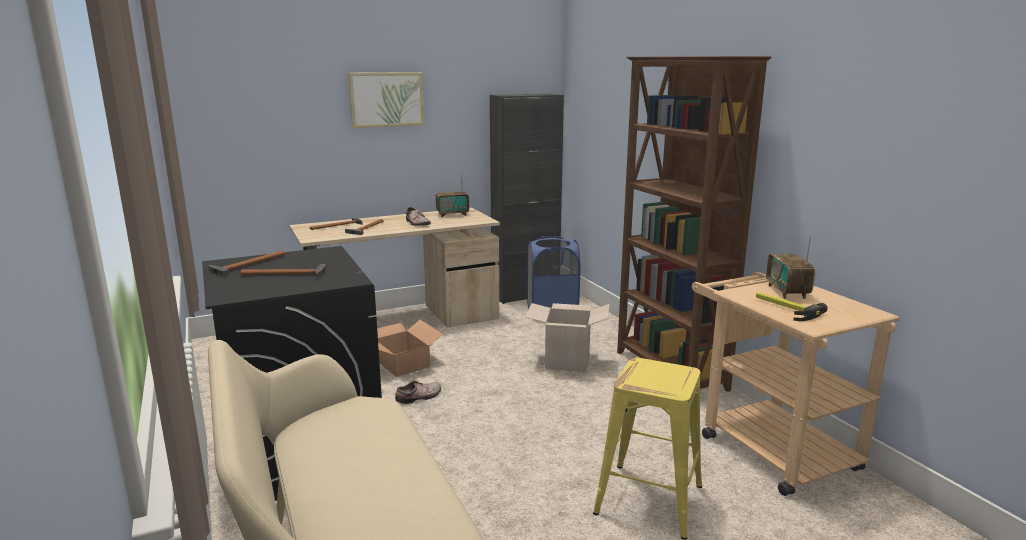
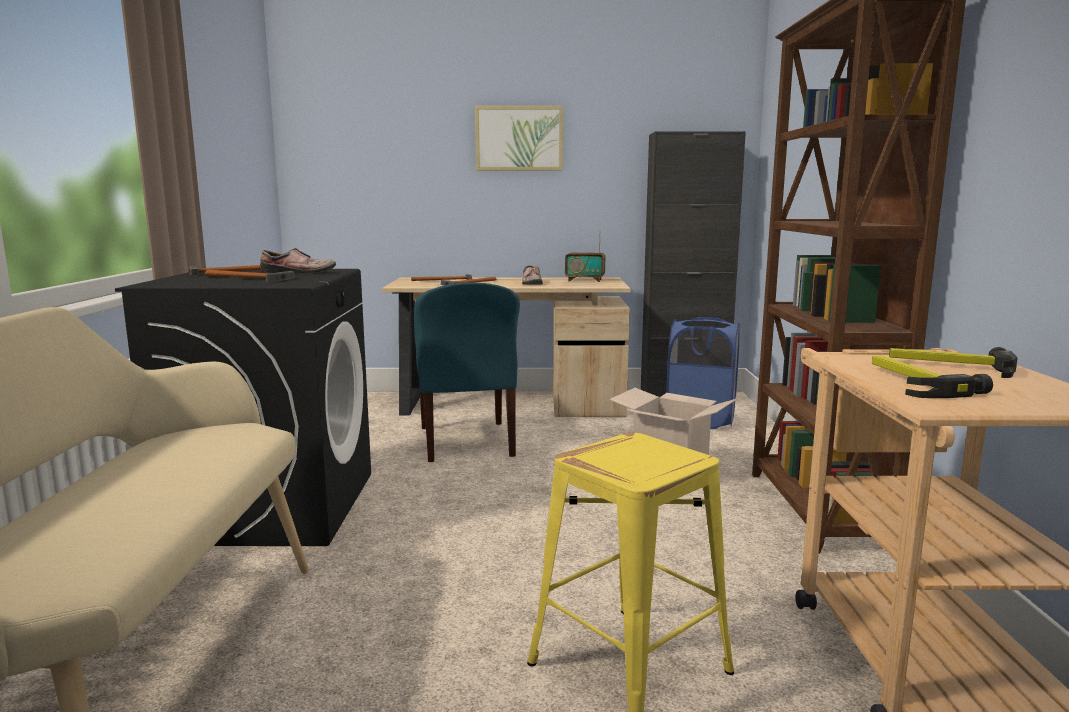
camera: 25 degrees right, 5 degrees down
(402, 363) = (466, 443): cardboard box -> blue chair
(419, 397) = (450, 478): shoe -> shoe (299, 273)
(787, 292) = (950, 366): radio -> hammer

